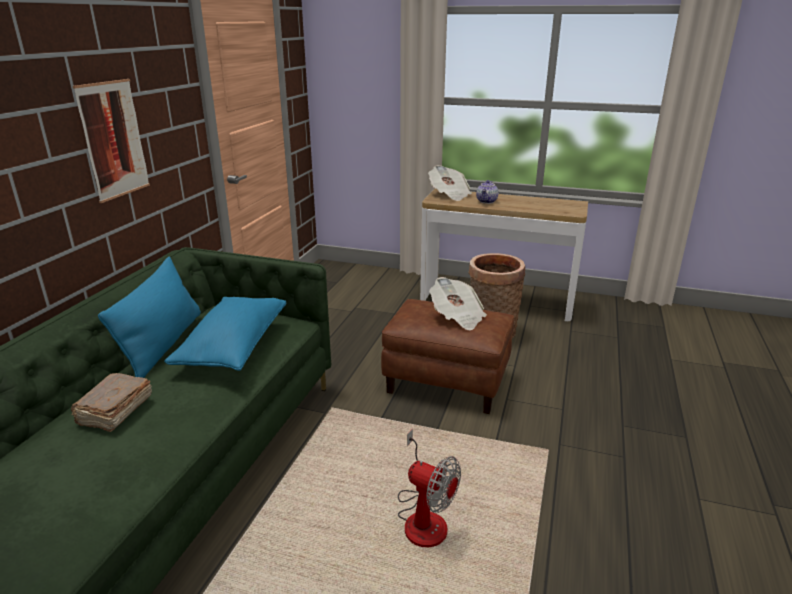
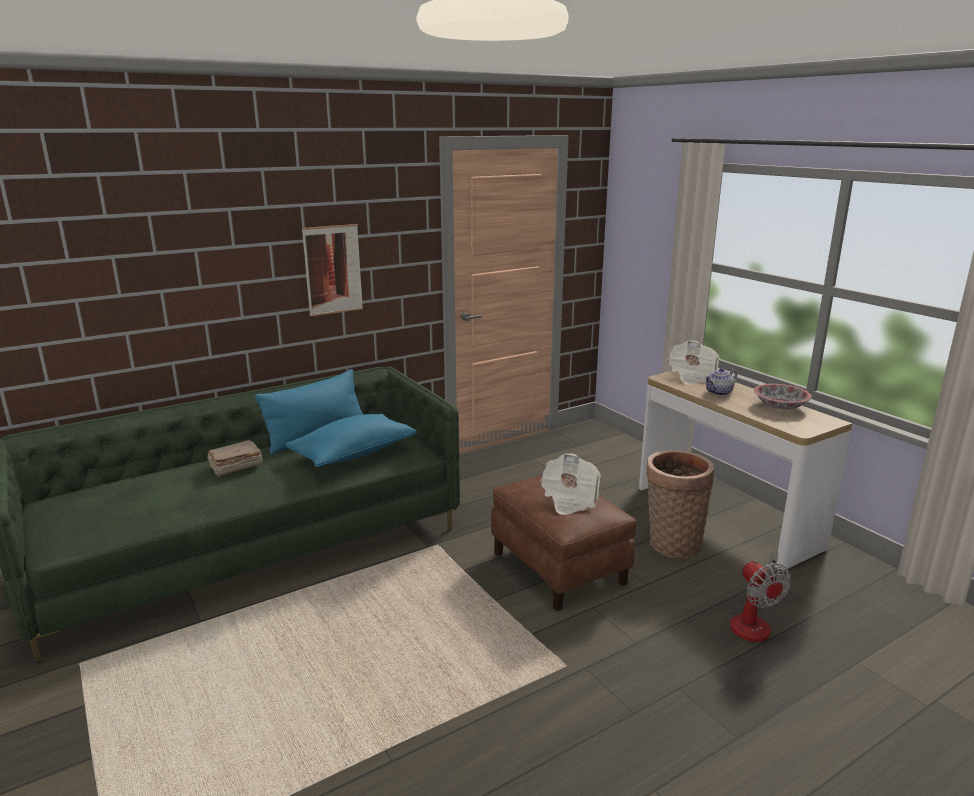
camera: 40 degrees right, 5 degrees down
(423, 517) = (394, 653): fan -> fan (754, 621)
(536, 201) = (780, 406): none -> bowl

